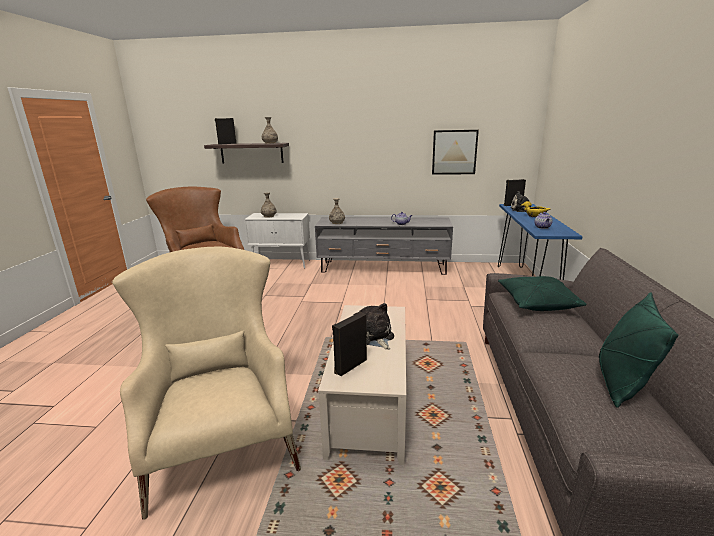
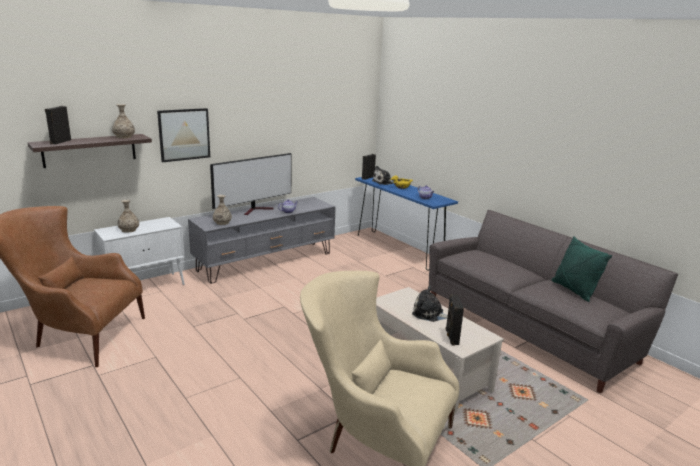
camera: 45 degrees left, 0 degrees up
(380, 219) = (257, 210): none -> television
(454, 152) = (314, 133): picture -> picture (184, 134)
(536, 303) = (481, 258): green pillow -> none

